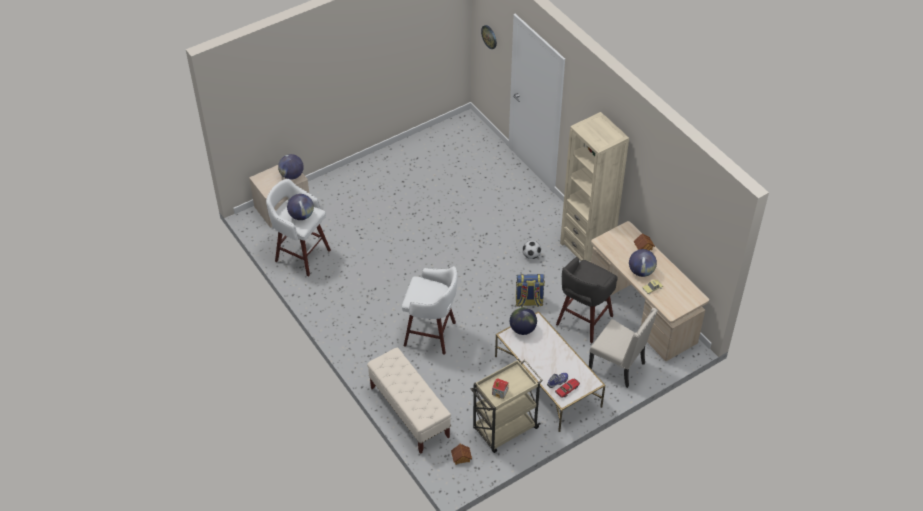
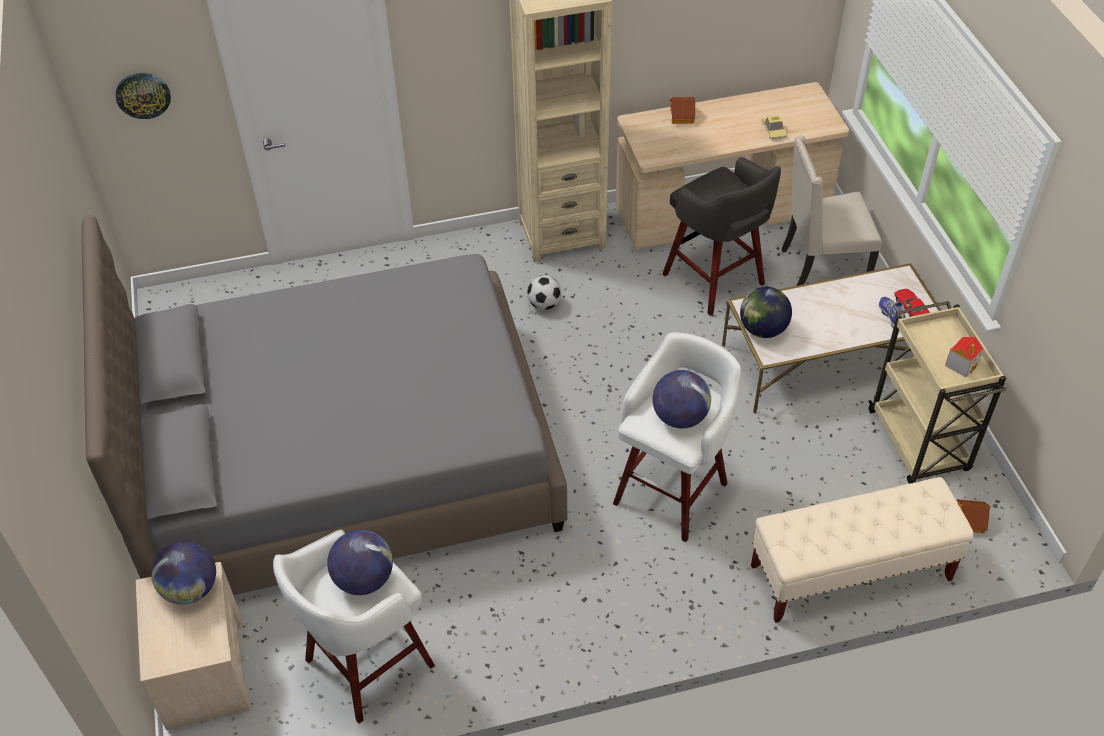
camera: 70 degrees left, 0 degrees up
(402, 213) = (345, 458): none -> grey bed
(528, 301) = (647, 335): backpack -> none
(618, 366) = (821, 267): beige chair -> beige chair turned 150 degrees counterclockwise
(641, 271) = (734, 132): globe -> globe (679, 417)

